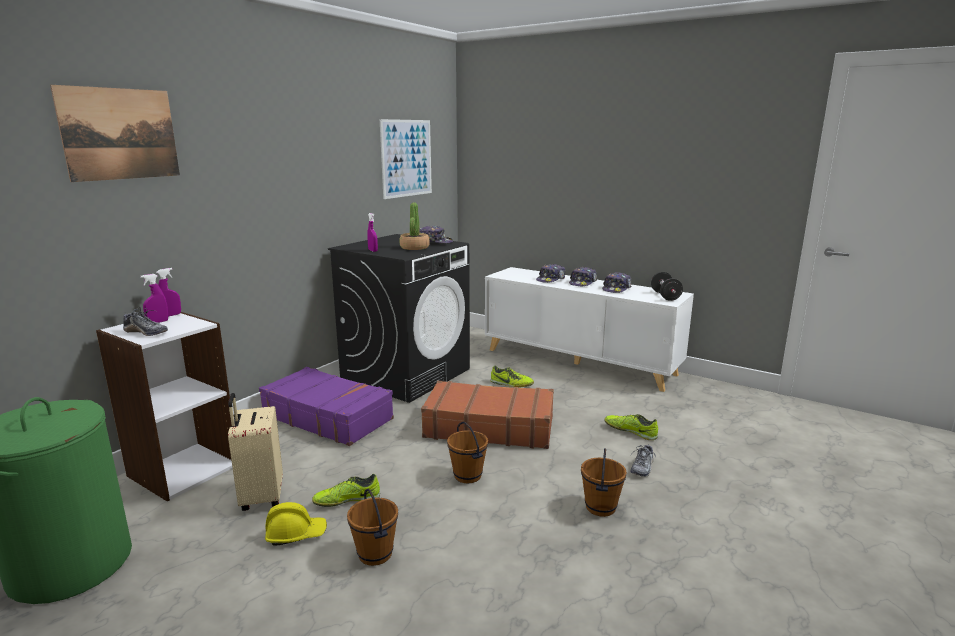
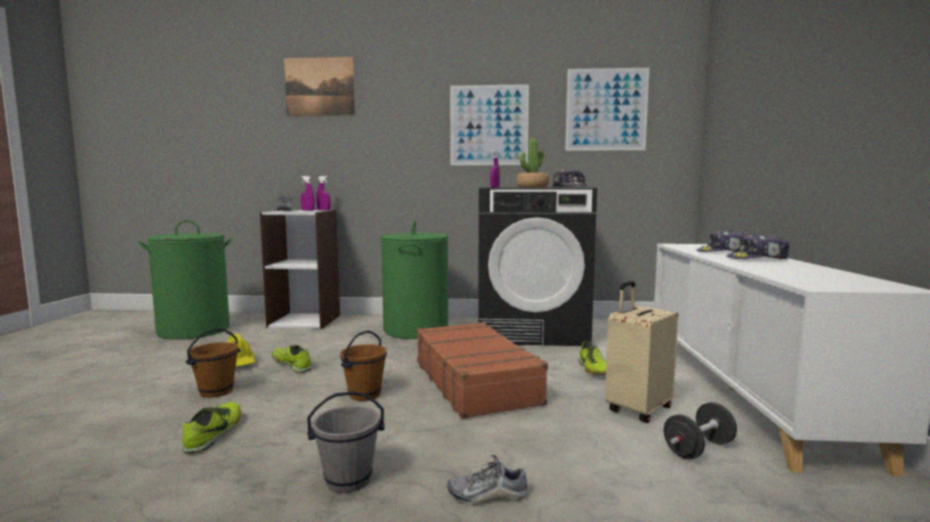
camera: 60 degrees right, 10 degrees down
(260, 497) = (283, 343): beige suitcase -> beige suitcase (637, 409)
(324, 179) = (489, 125): none -> picture
(328, 417) = (415, 330): purple suitcase -> green laundry basket
(601, 507) = (348, 481): brown bucket -> grey bucket
(616, 289) = (786, 268): cap -> none
(630, 431) = (590, 465): shoe -> shoe (215, 433)
(665, 296) = (847, 283): black dumbbell -> black dumbbell (698, 449)

